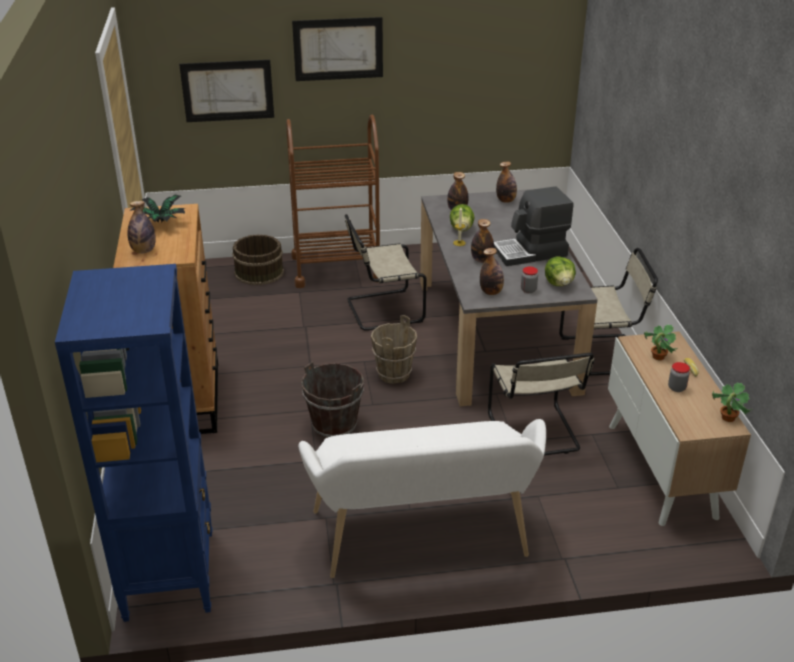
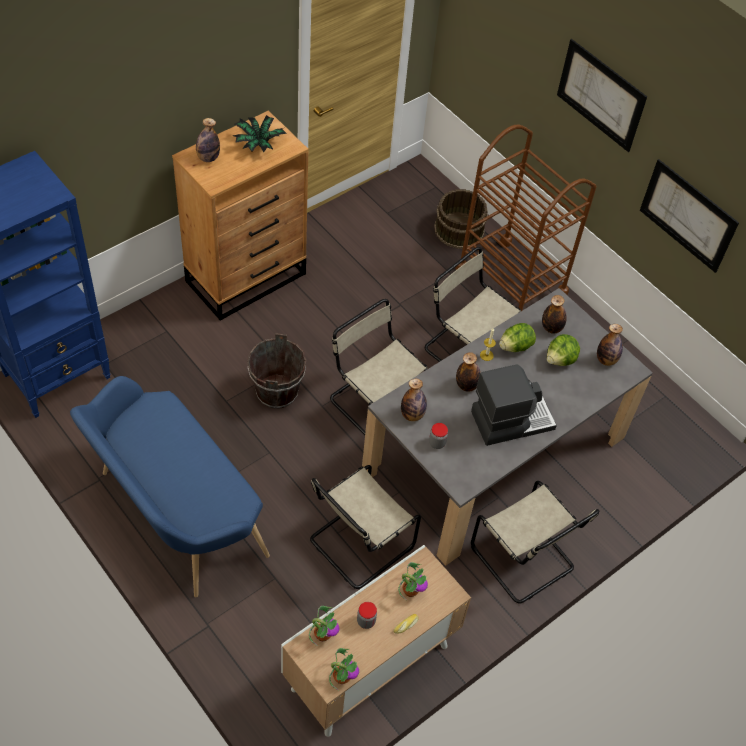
camera: 55 degrees right, 20 degrees up
(227, 91) = (505, 59): picture -> picture (687, 215)
(393, 374) = (374, 401): brown bucket -> beige chair
(423, 540) = (175, 516): white bench -> blue bench
(530, 252) = (511, 419): coffee machine -> coffee machine turned 120 degrees clockwise
(559, 284) = (467, 464): lettuce -> lettuce (560, 360)
(679, 415) = (322, 634): none -> potted plant

